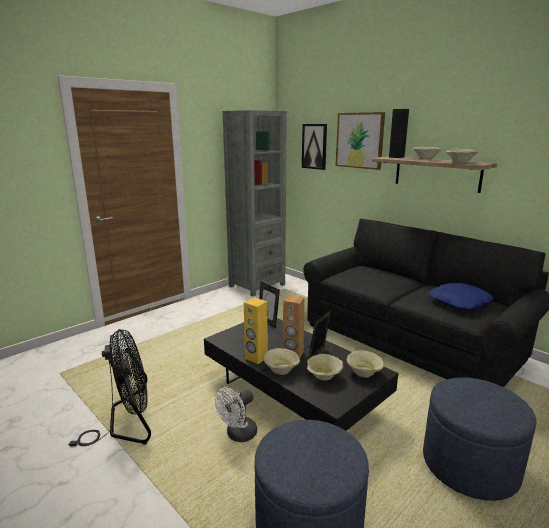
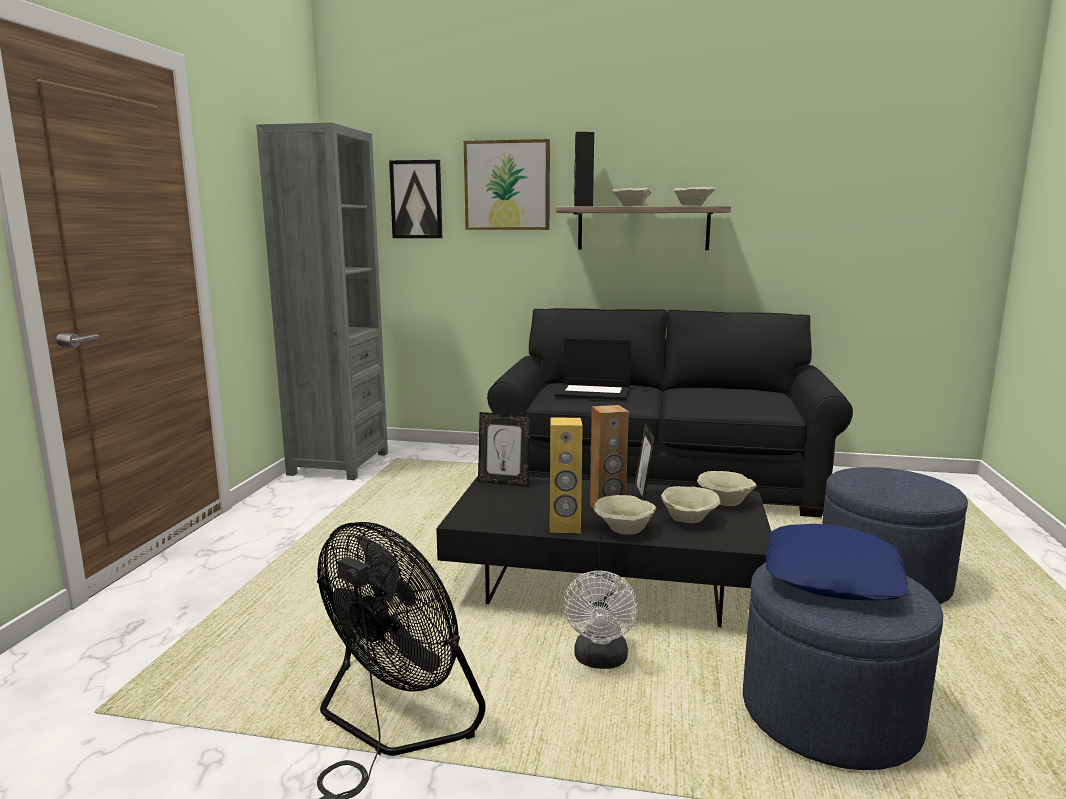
camera: 35 degrees left, 5 degrees down
(367, 278) = (594, 392): none -> laptop
(459, 302) = (740, 396): blue pillow -> blue pillow (833, 576)

